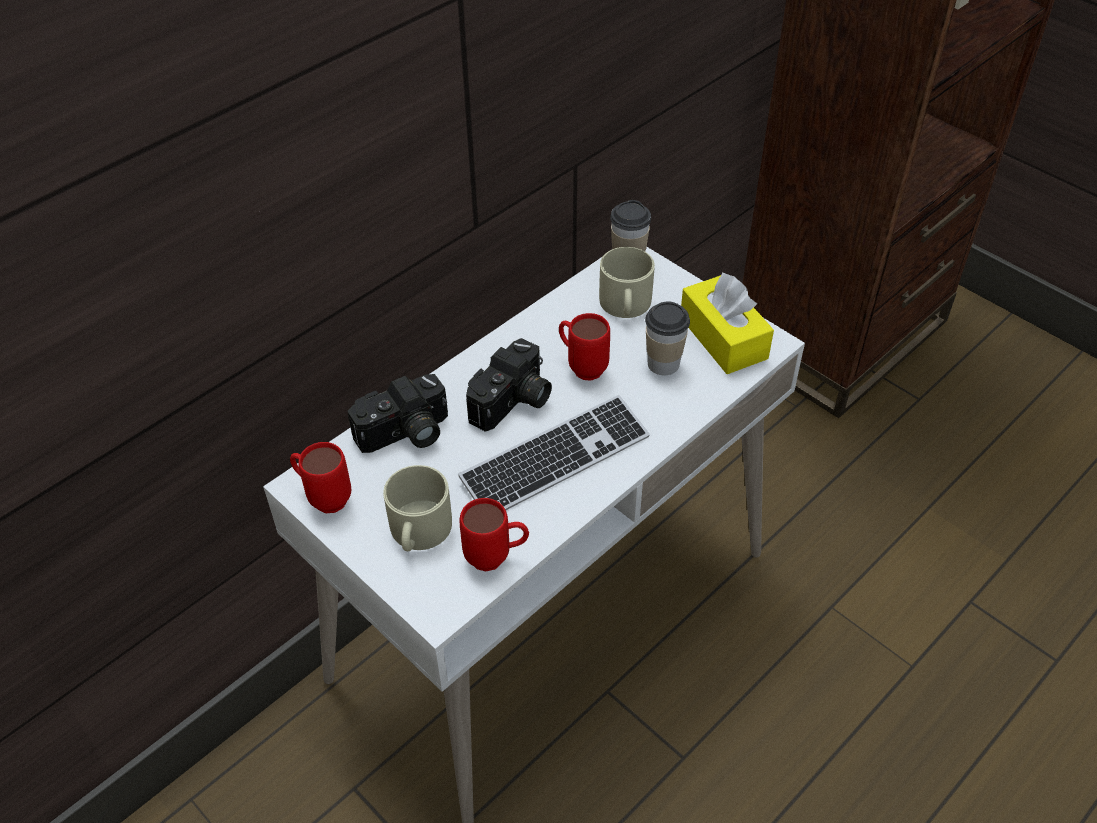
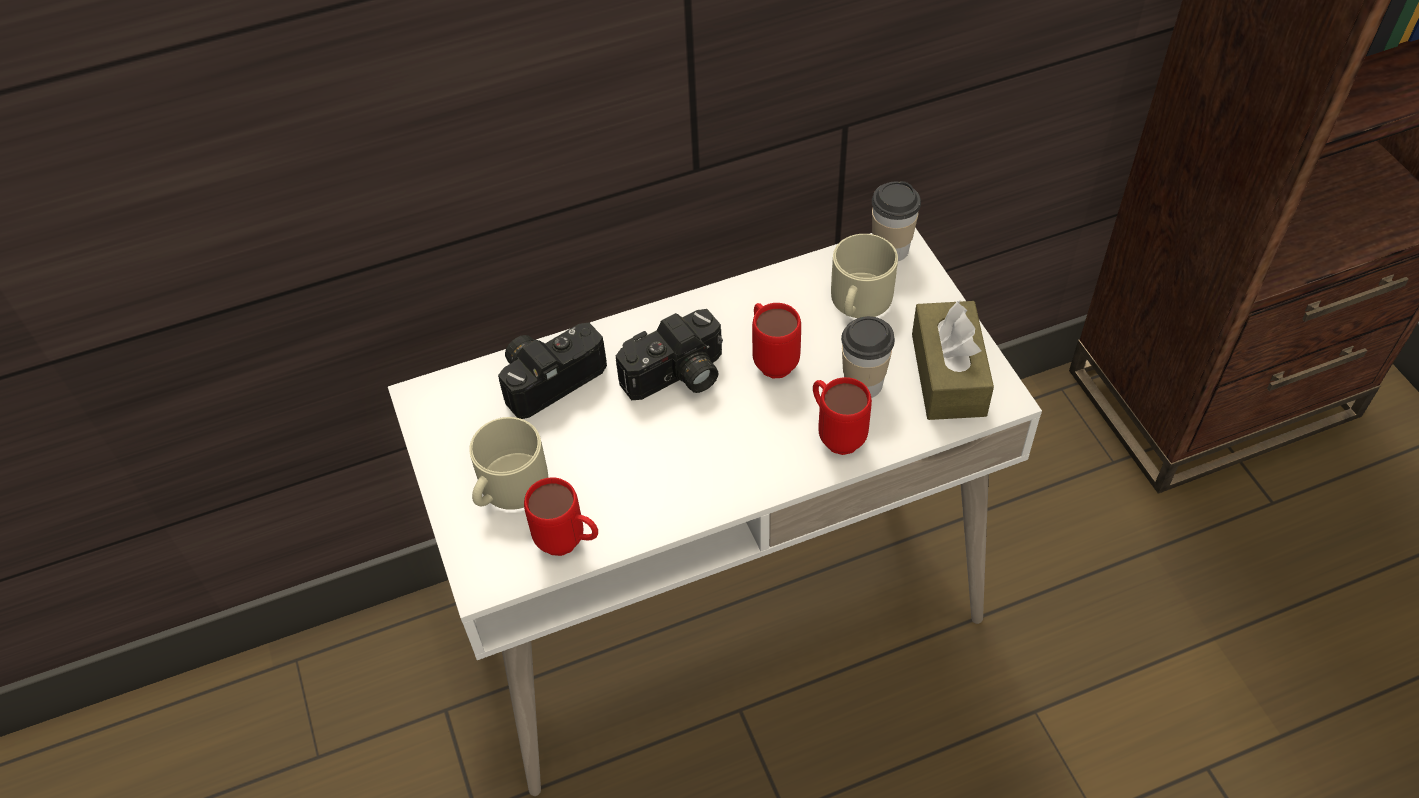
camera: 25 degrees right, 5 degrees up
(323, 497) = (437, 418): red mug -> red mug (835, 434)
(405, 434) = (550, 376): camera -> camera turned 150 degrees clockwise
(555, 459) = (687, 456): keyboard -> none
(723, 338) = (948, 374): yellow tissue box -> brown tissue box

